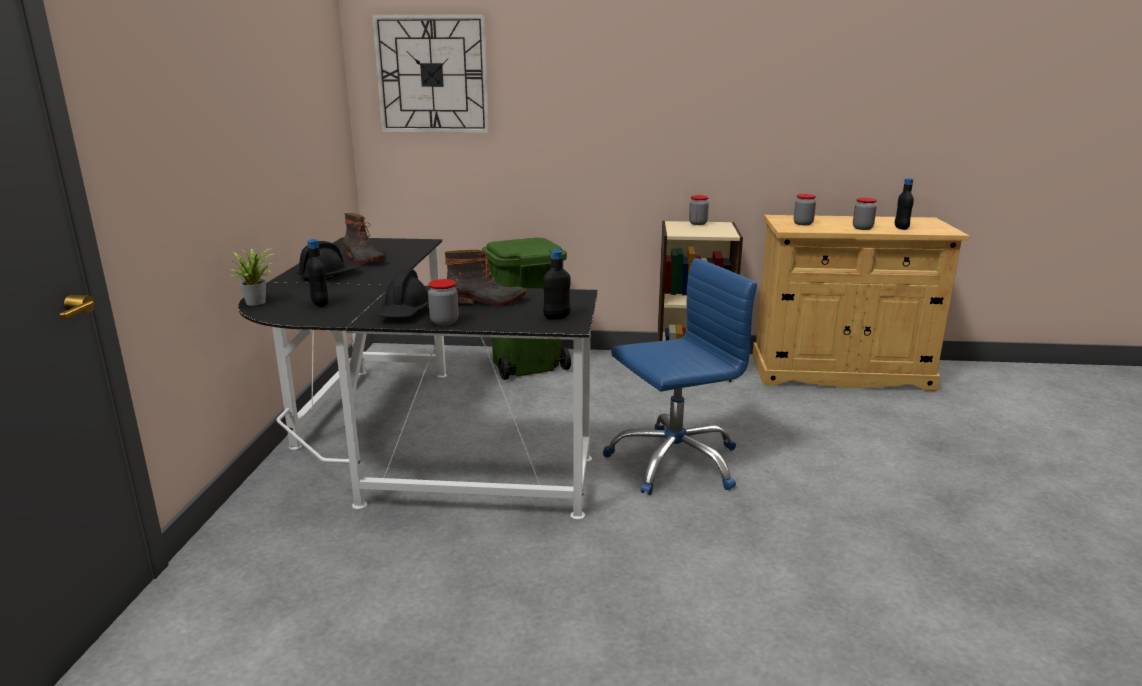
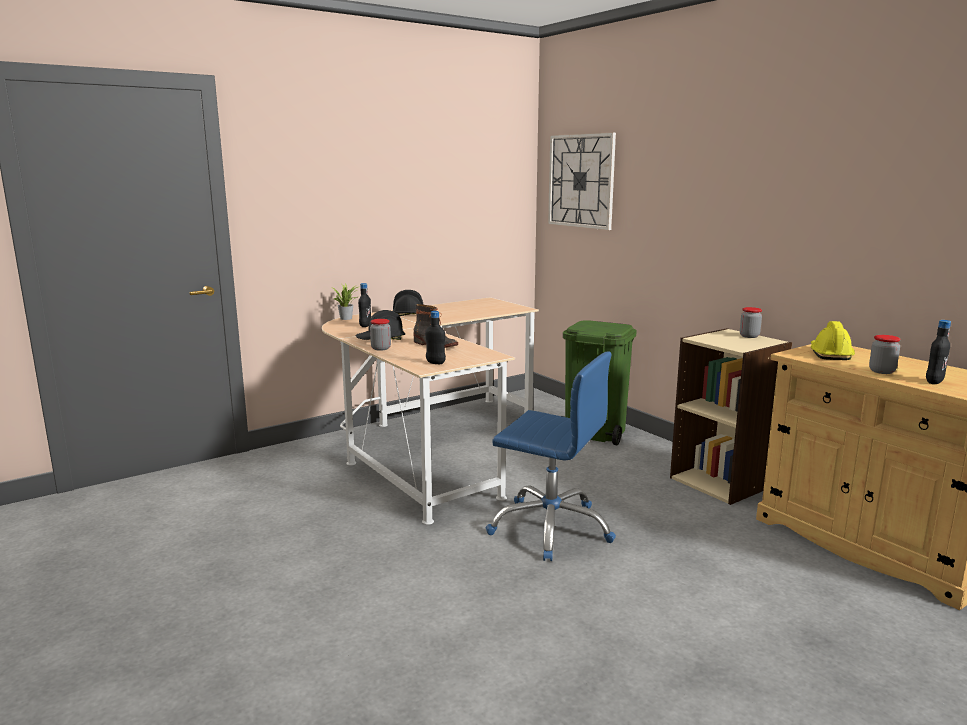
camera: 50 degrees right, 5 degrees down
(363, 259) = (457, 310): boot -> none
(409, 445) = (430, 447): black desk -> beige desk
(803, 223) = (829, 354): jar -> yellow hard hat

